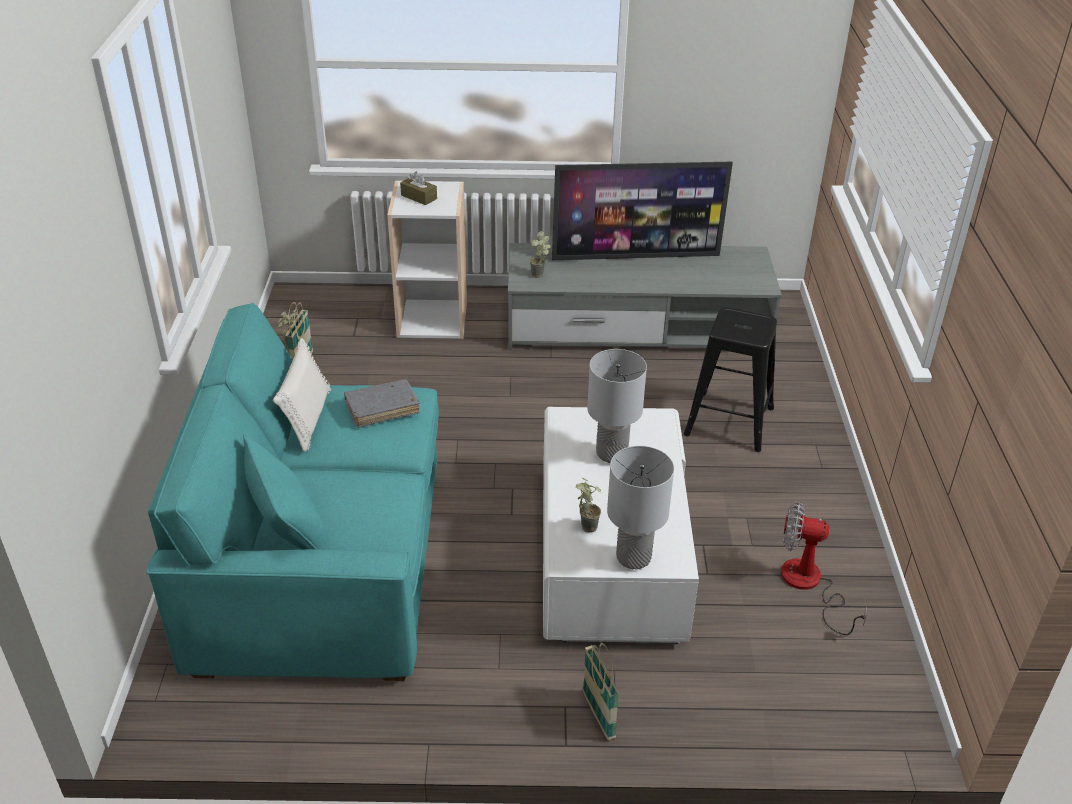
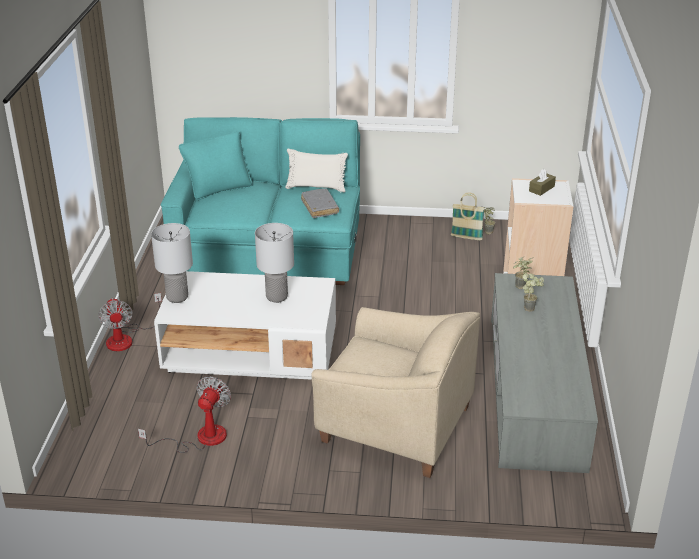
camera: 95 degrees right, 5 degrees down
(585, 525) = (213, 284): potted plant -> potted plant (531, 307)
(598, 715) = (126, 338): basket -> fan
(636, 256) = (560, 338): television -> none
(729, 421) = (394, 426): black stool -> beige armchair

